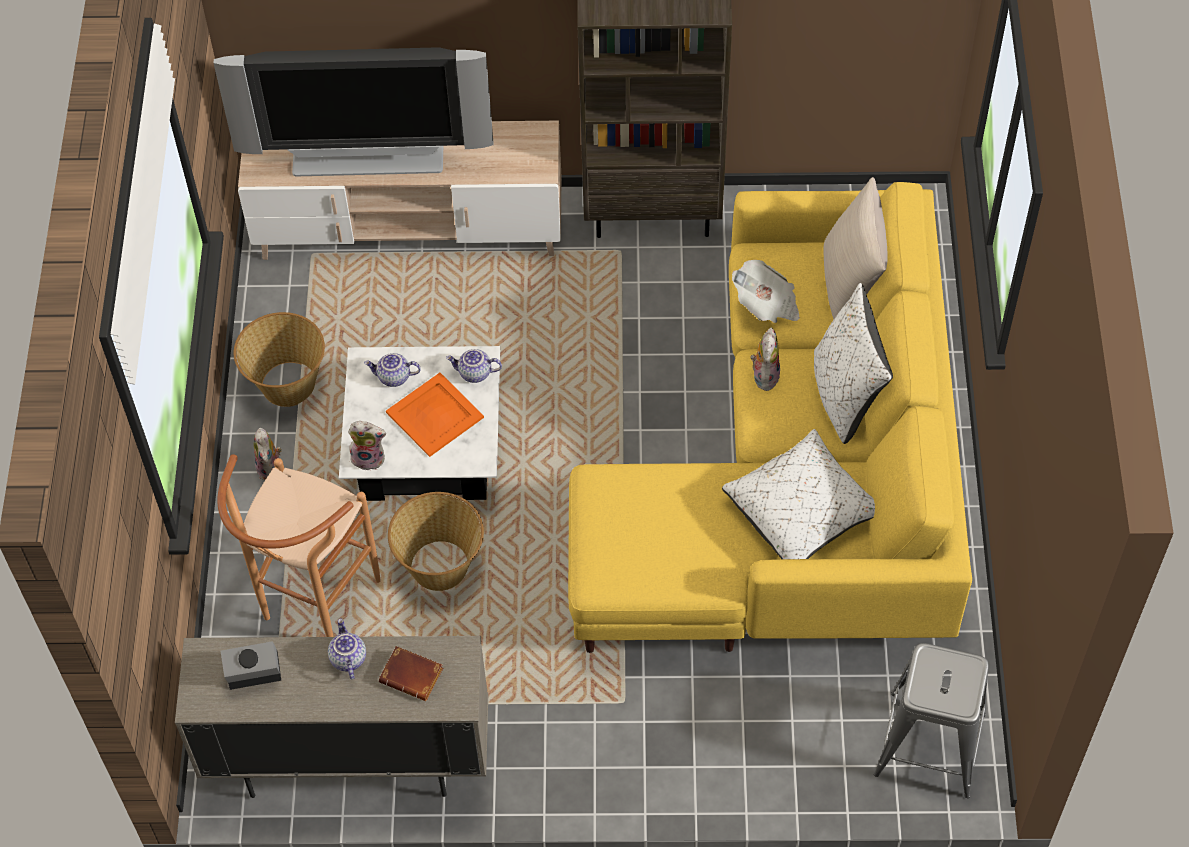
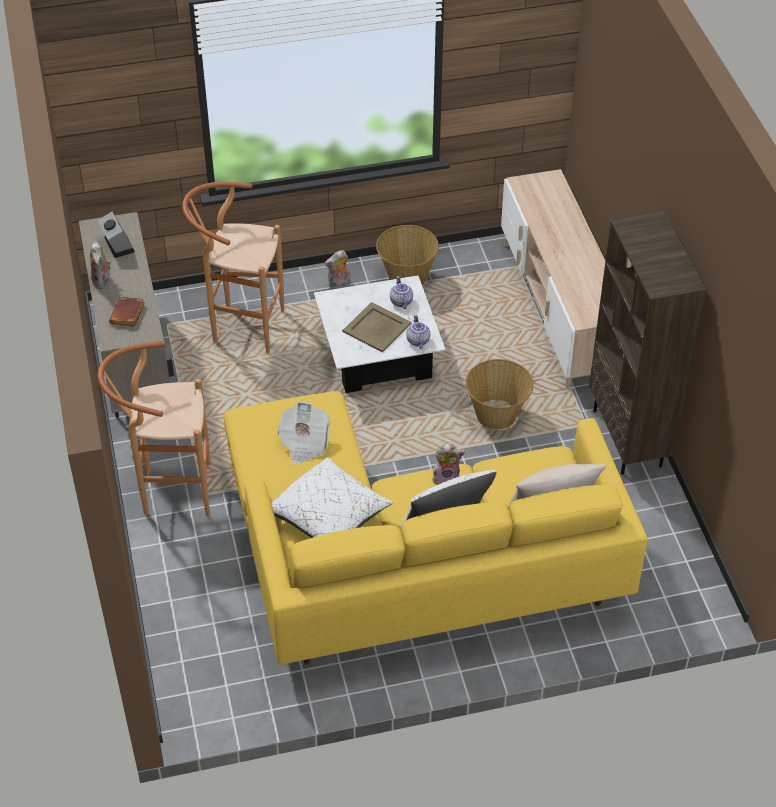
camera: 75 degrees right, 10 degrees down
(347, 658) = (135, 283): teapot -> none
(368, 158) = (556, 231): television -> none
(369, 457) = (333, 303): plush toy -> plush toy (103, 281)
(435, 414) = (377, 327): orange tray -> beige tray
(440, 565) = (287, 381): basket -> basket (497, 415)
(605, 743) = (169, 491): none -> brown stool
(766, 305) = (511, 468): newspaper -> newspaper (304, 443)
(929, 743) = (204, 680): grey stool -> none

